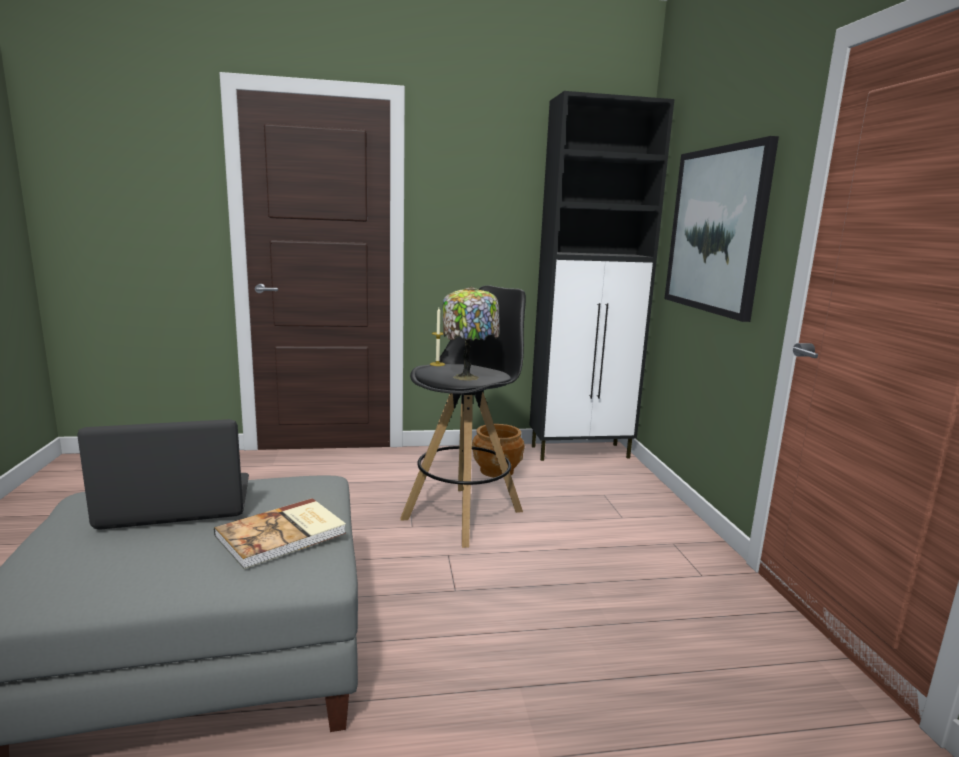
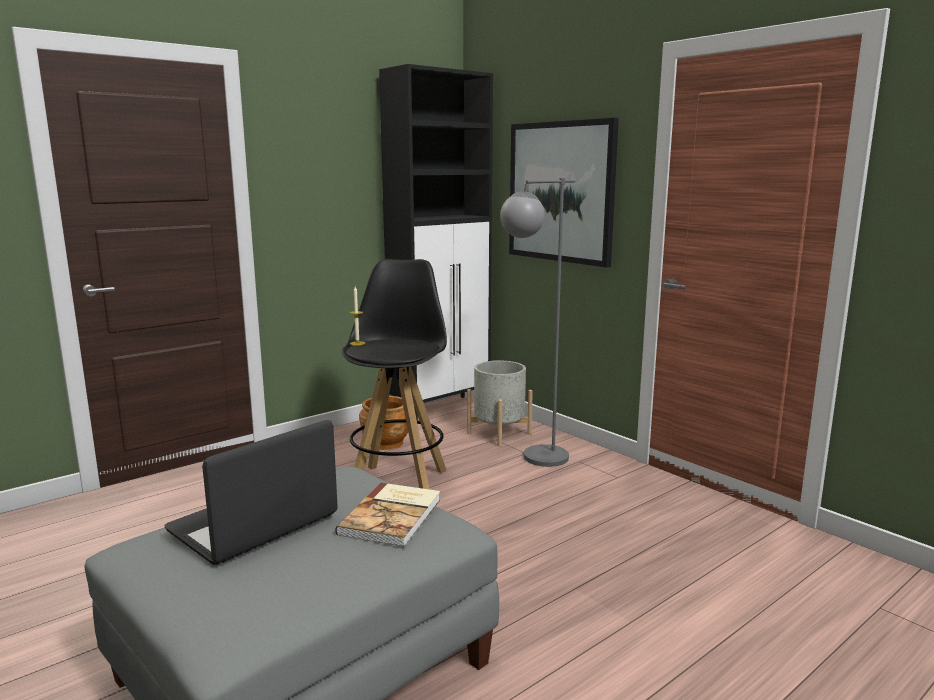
camera: 30 degrees left, 0 degrees up
(468, 377) = (408, 349): table lamp -> none
(614, 490) = (499, 434): none -> grey planter
(622, 529) = (534, 461): none -> grey floor lamp

